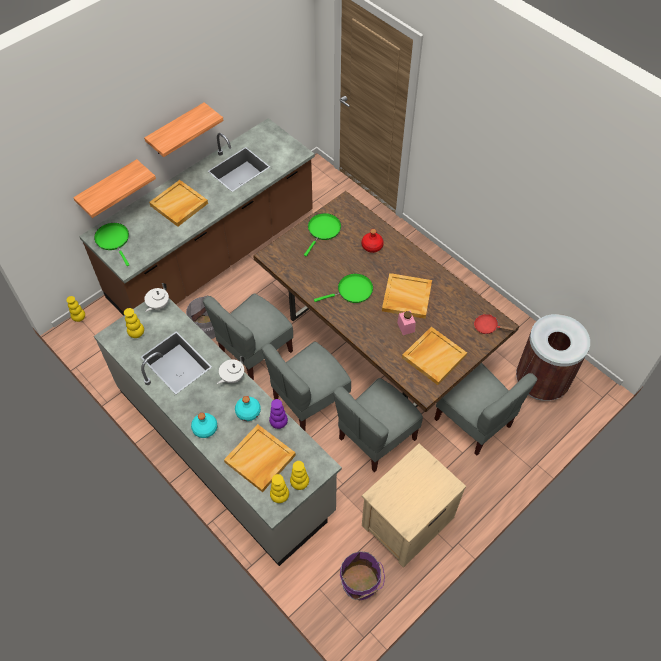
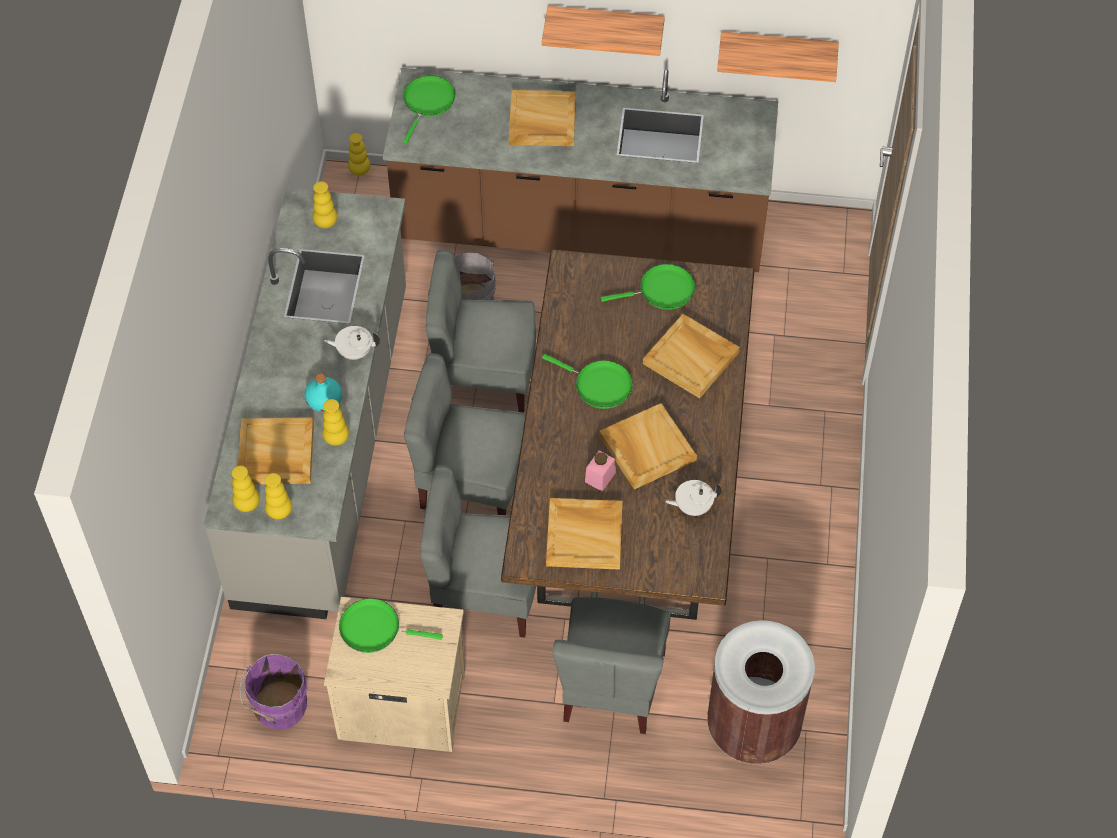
camera: 50 degrees right, 0 degrees up
(108, 188) = (470, 35): shelf -> shelf (777, 51)
(158, 305) = (382, 212): white teapot -> white teapot (692, 506)
(204, 428) = (266, 375): turquoise bottle -> none
(278, 423) = (336, 438): purple vase -> yellow vase
(372, 246) = (692, 358): red bottle -> beige tray
(396, 492) = (375, 629): none -> green frying pan
(488, 327) = (688, 566): red frying pan -> none

